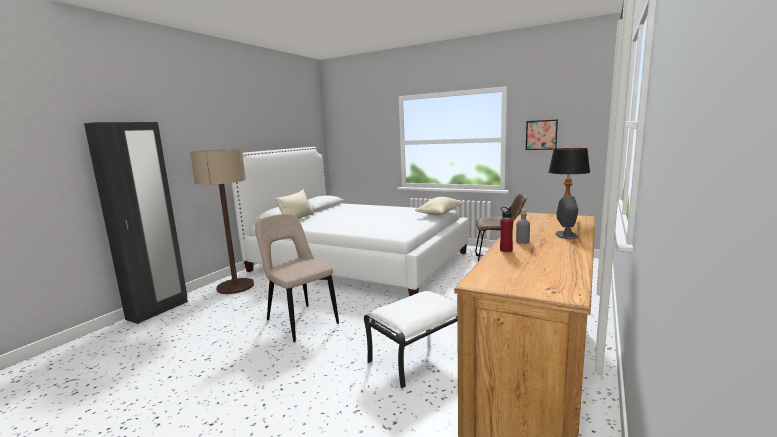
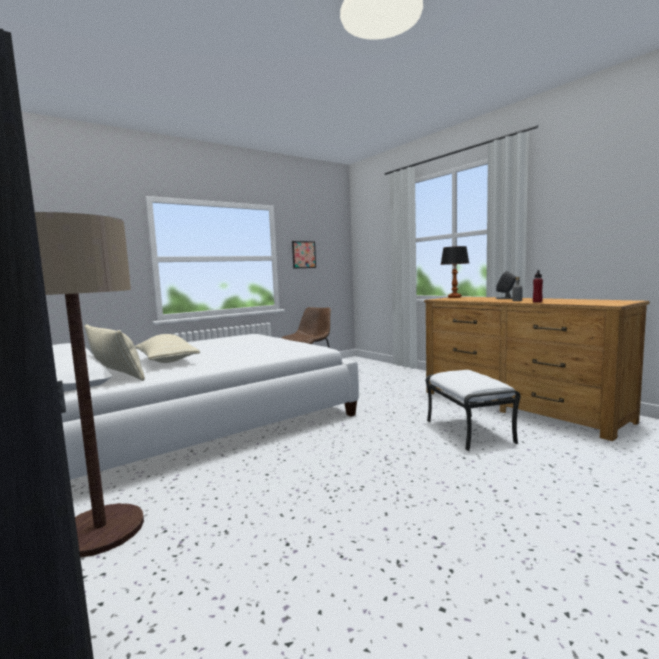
camera: 65 degrees left, 5 degrees down
(300, 321) = (337, 477): beige chair -> none
(439, 214) = (264, 336): beige pillow -> beige pillow (167, 361)

